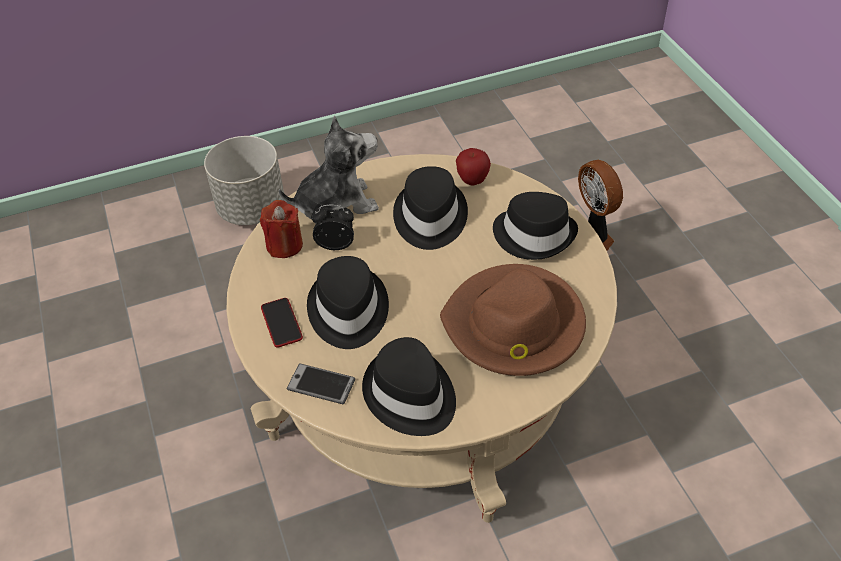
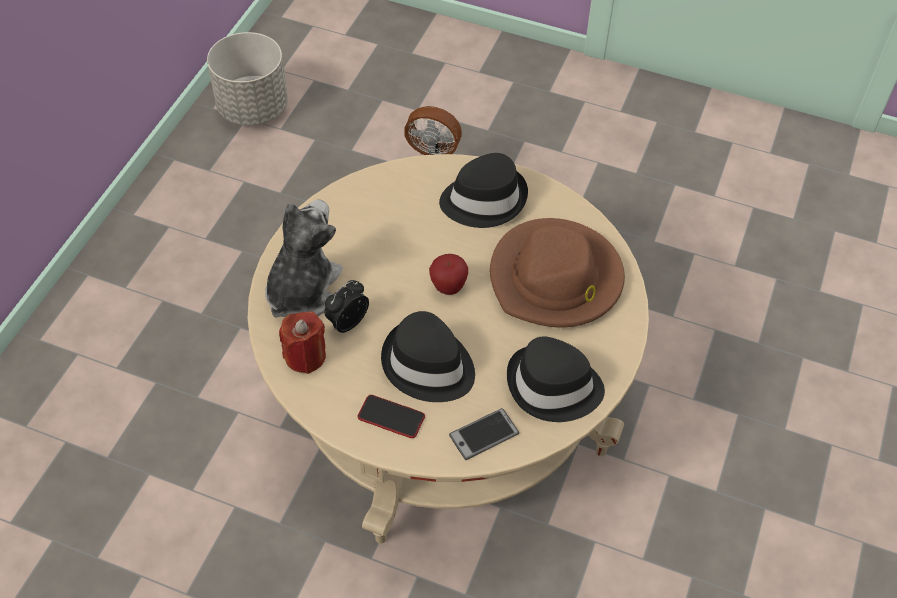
camera: 50 degrees left, 5 degrees up
(252, 208) = (101, 372): grey planter -> grey planter (253, 108)
(429, 218) = (390, 244): black hat -> none
(472, 180) = (384, 189): apple -> apple (448, 287)

